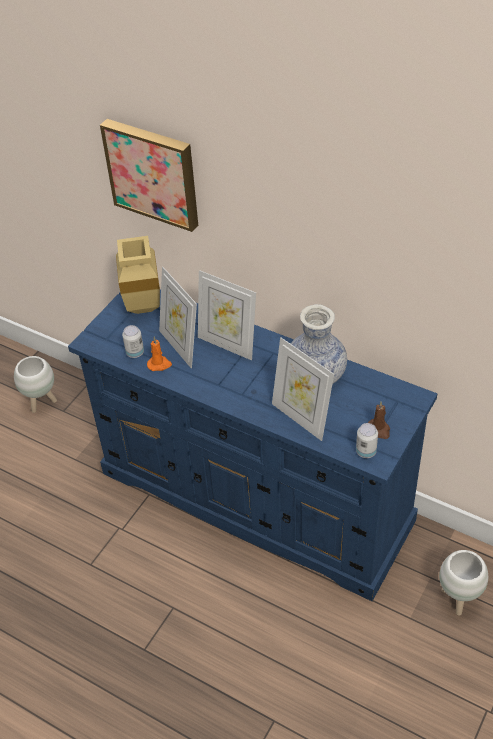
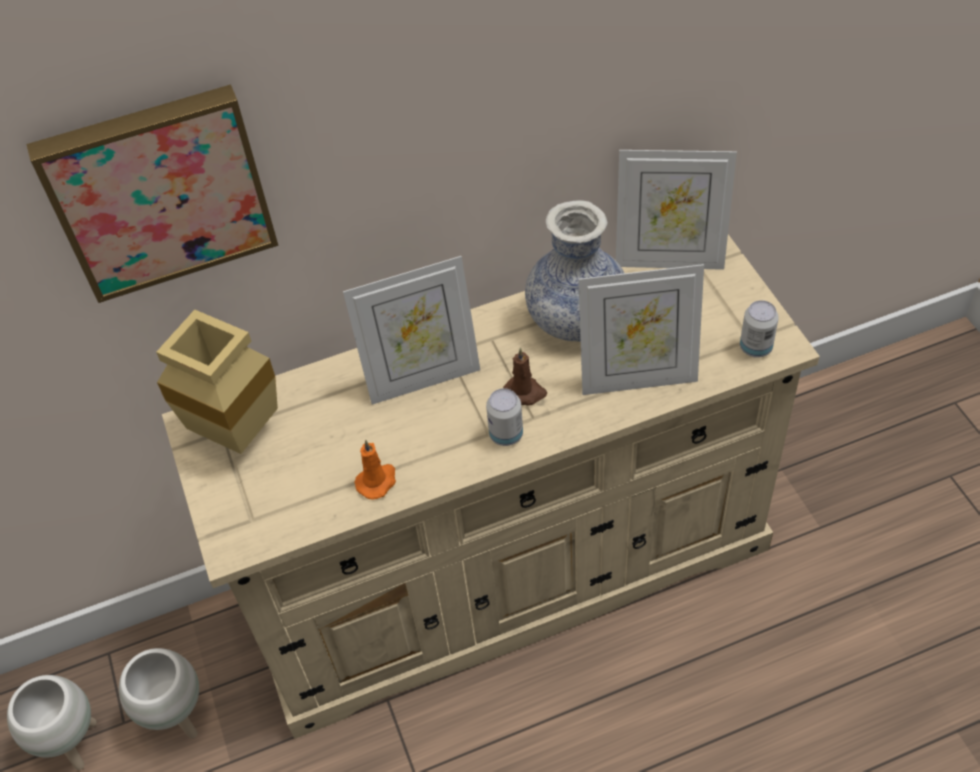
camera: 50 degrees left, 5 degrees up
(135, 353) = (321, 498): can -> can (506, 435)
(180, 346) = (368, 434): picture frame -> picture frame (669, 259)
(256, 497) = (511, 570): blue dresser -> beige dresser
(379, 430) = (731, 313): brown candle -> brown candle (525, 393)
(458, 599) = (831, 463): white planter -> white planter (179, 718)

